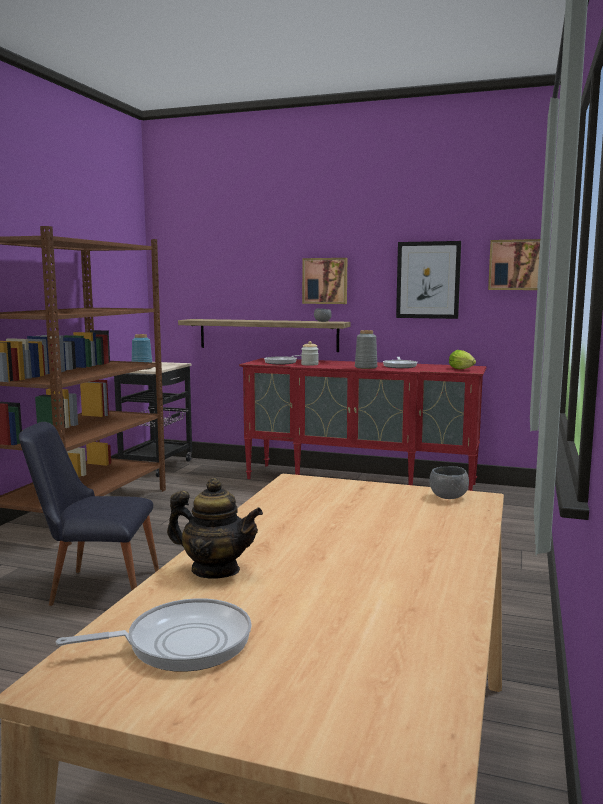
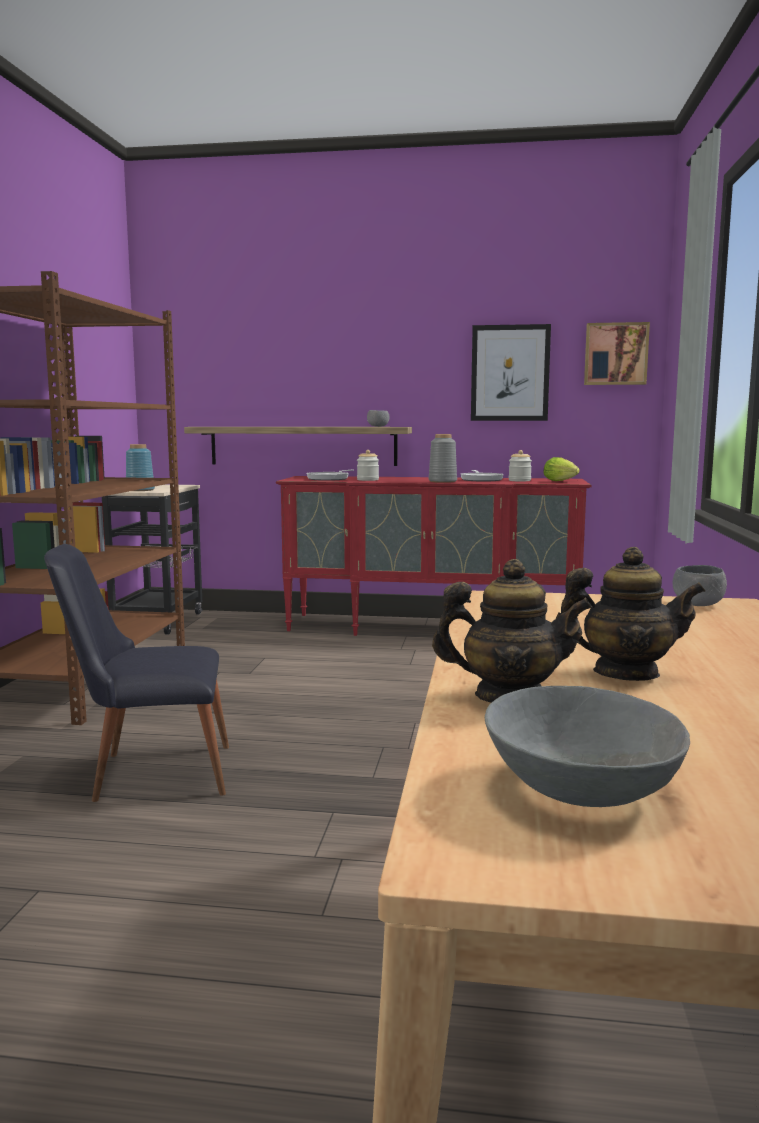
camera: 10 degrees left, 0 degrees up
(181, 643) = (579, 788): frying pan -> grey bowl
(317, 556) = (625, 674): none -> teapot
(325, 281) = (378, 375): picture -> none
(429, 368) = (519, 480): none -> jar

